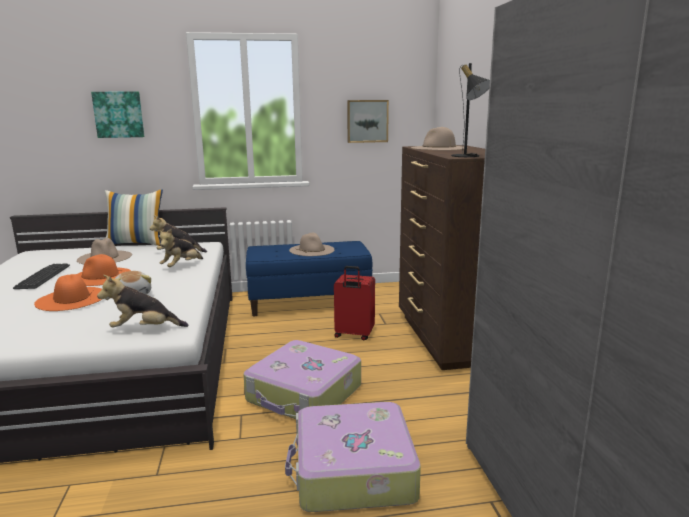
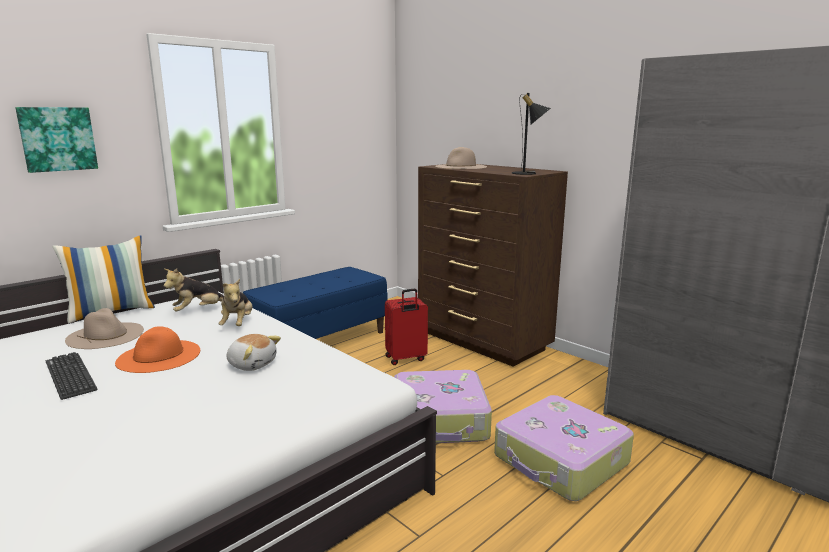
camera: 35 degrees left, 0 degrees up
(71, 298) = (183, 387): orange hat -> none
(144, 329) = (346, 390): plush toy -> none
(312, 250) = (321, 283): beige hat -> none
(367, 121) = (342, 141): picture -> none

